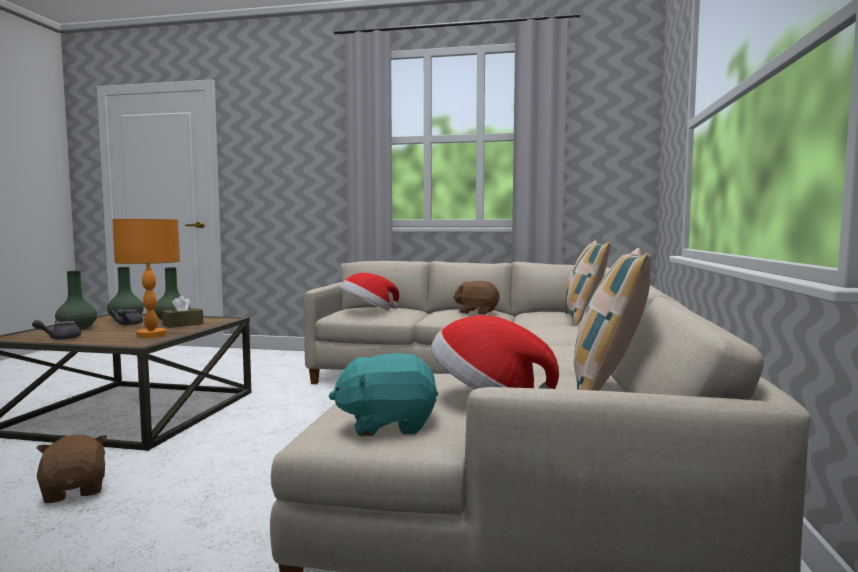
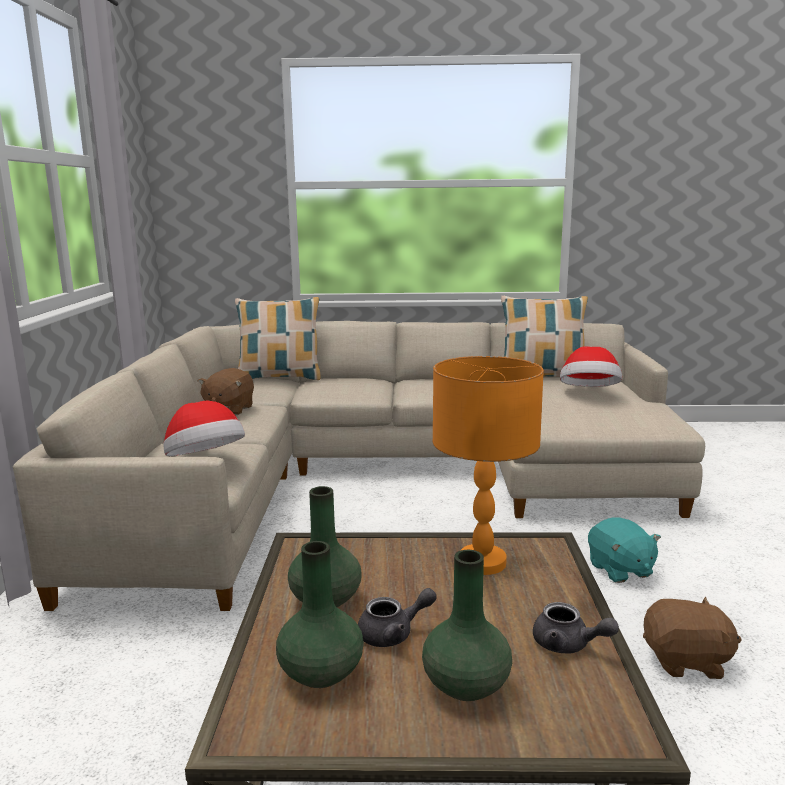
camera: 100 degrees left, 10 degrees up
(75, 490) = (686, 661): brown plush toy -> brown plush toy turned 135 degrees counterclockwise
(183, 324) = (373, 569): brown tissue box -> none
(387, 425) = (645, 414): turquoise plush toy -> turquoise plush toy (620, 570)

